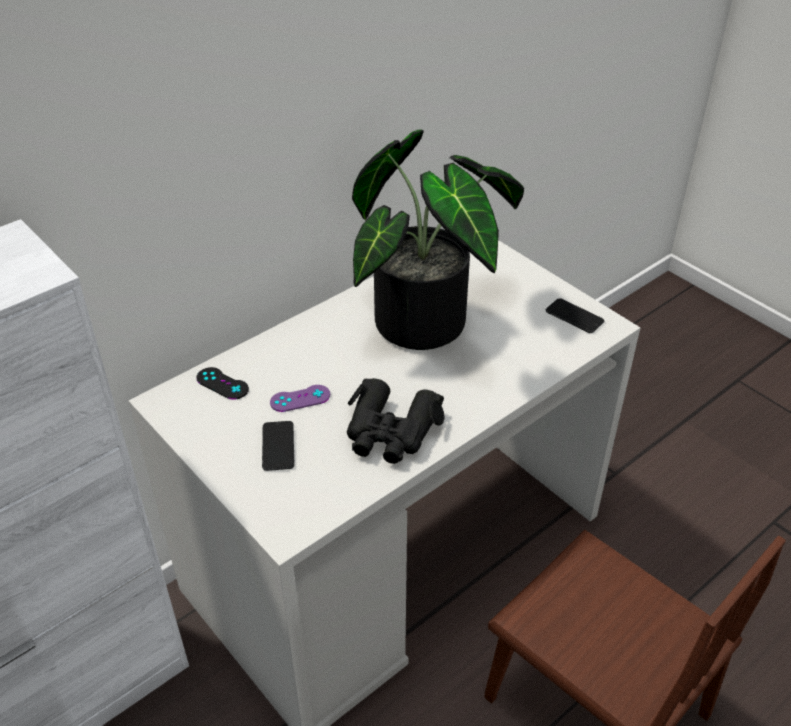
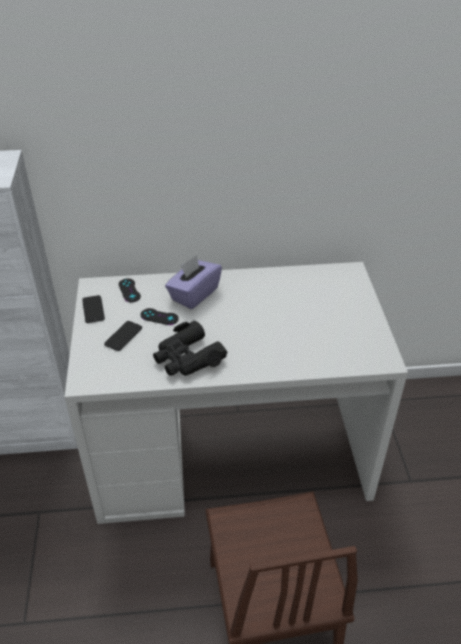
camera: 35 degrees right, 0 degrees up
(300, 398) = (159, 317): purple game controller -> black game controller
(315, 349) = (194, 294): none -> purple tissue box
(432, 322) = (274, 308): potted plant -> none
(574, 316) = (368, 345): phone -> phone (93, 309)

